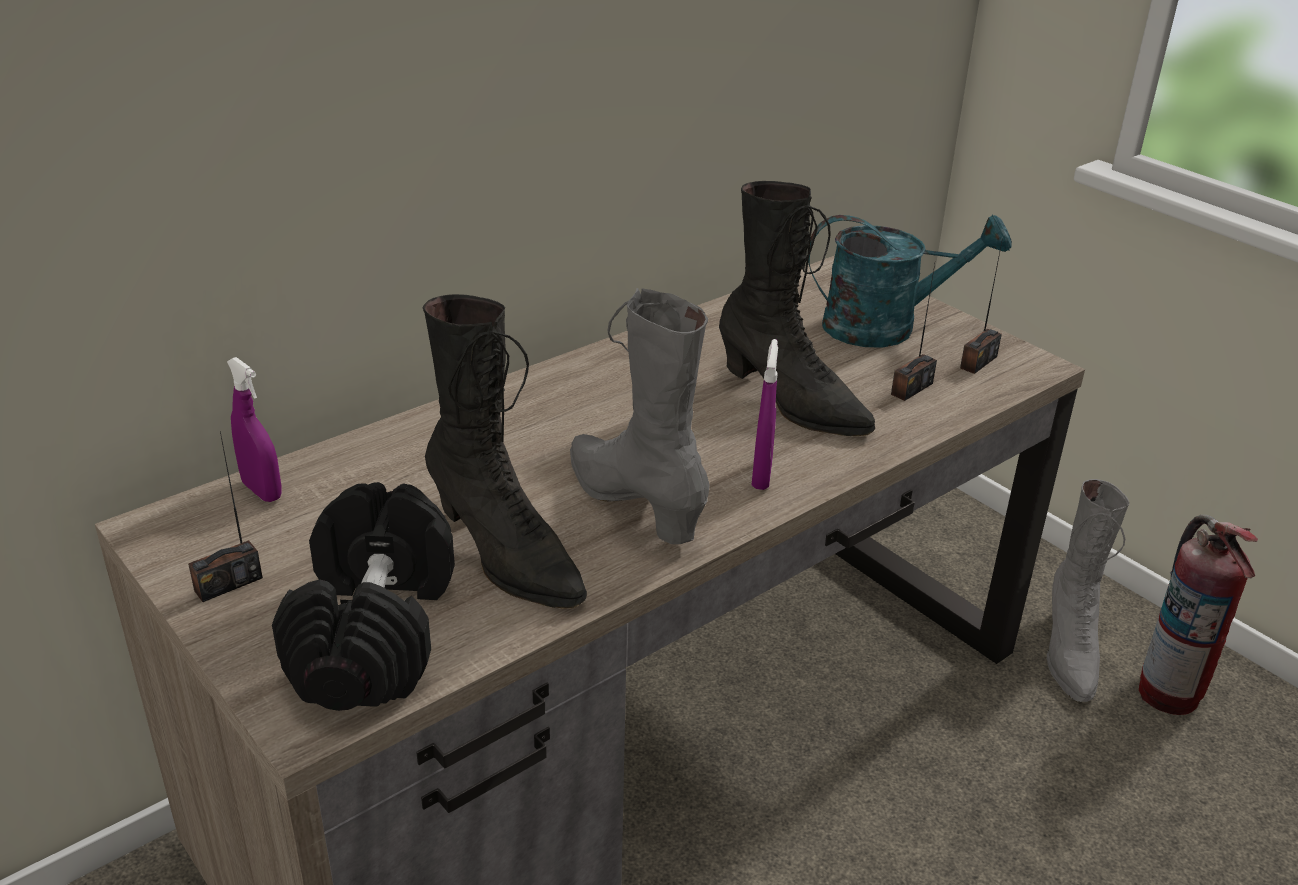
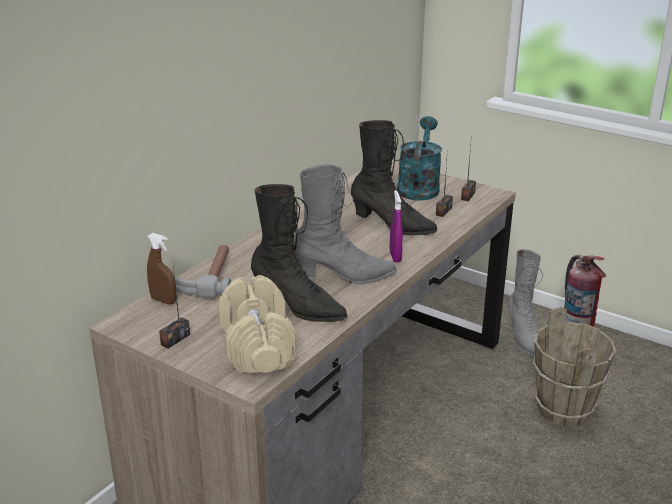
camera: 15 degrees left, 5 degrees down
(262, 491) = (163, 300): purple spray bottle -> brown spray bottle
(368, 456) = (206, 278): none -> hammer
(372, 631) = (256, 345): black dumbbell -> beige dumbbell
(634, 503) = (344, 277): grey boot -> grey boot turned 135 degrees clockwise
(886, 327) = (419, 187): turquoise watering can -> turquoise watering can turned 60 degrees counterclockwise
(1103, 832) = (564, 409): none -> brown bucket

